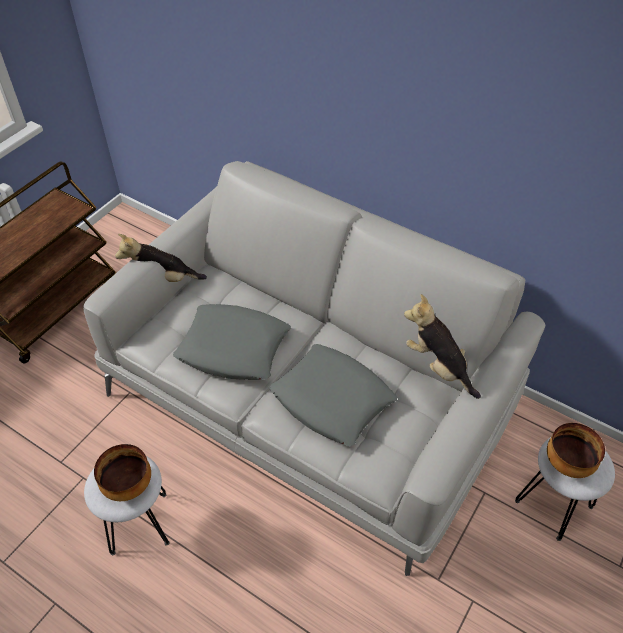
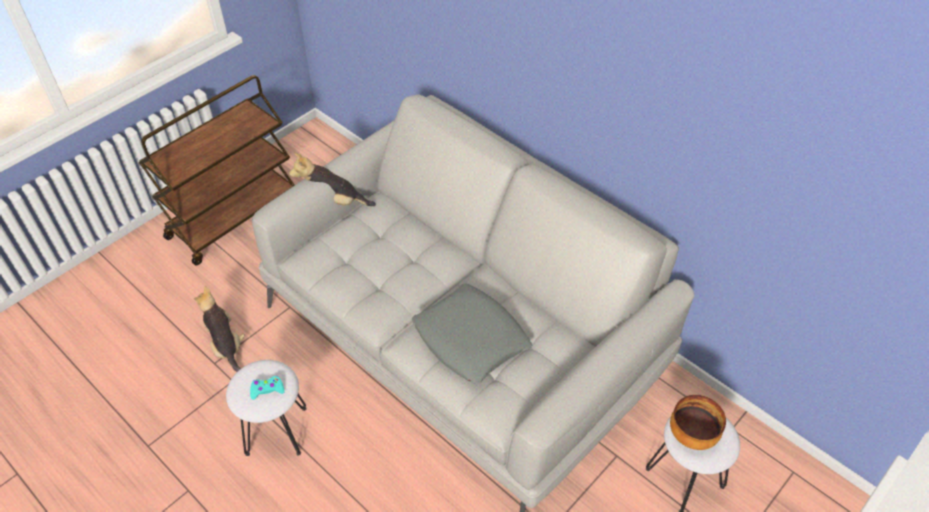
camera: 10 degrees right, 0 degrees up
(128, 484) = (267, 389): bowl -> turquoise game controller
(234, 348) = (387, 276): grey pillow -> none
(438, 366) = (574, 320): plush toy -> plush toy (226, 345)

